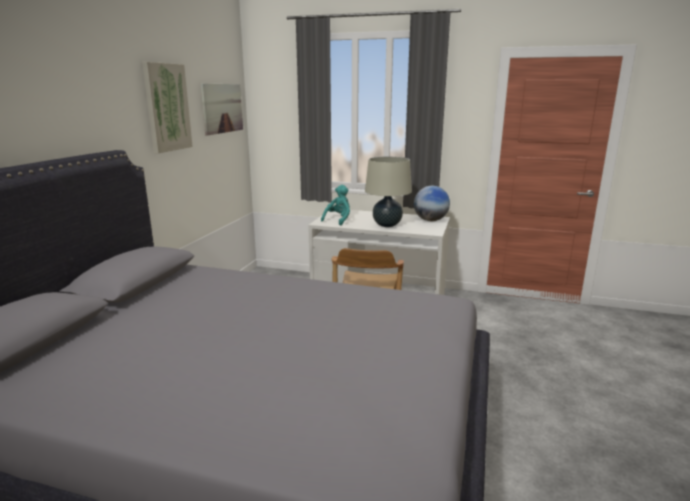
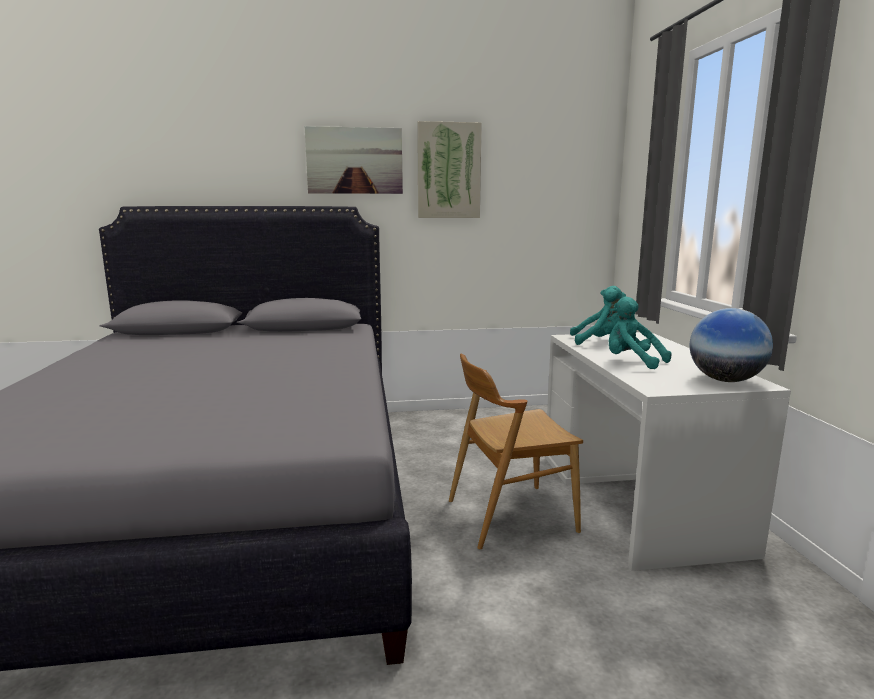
camera: 65 degrees right, 5 degrees down
(222, 108) = (558, 177): picture -> picture (354, 160)
(387, 225) = (631, 362): beige table lamp -> turquoise plush toy

